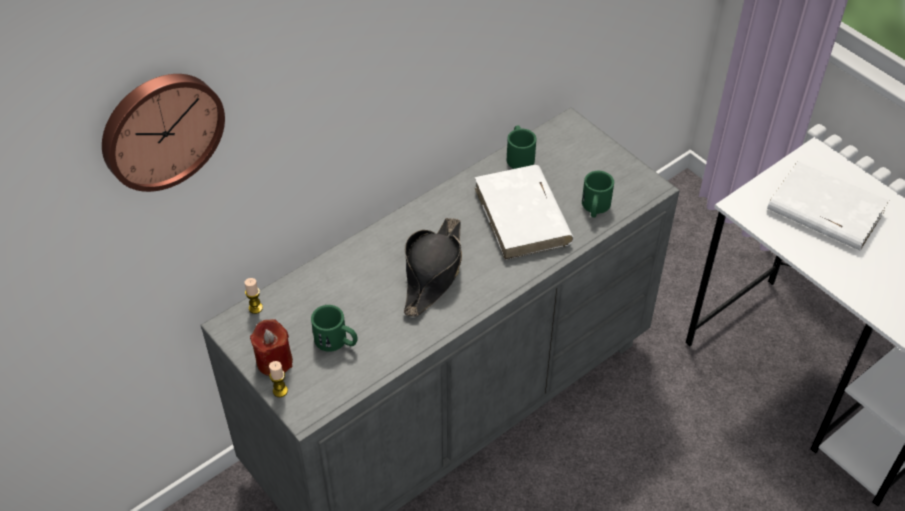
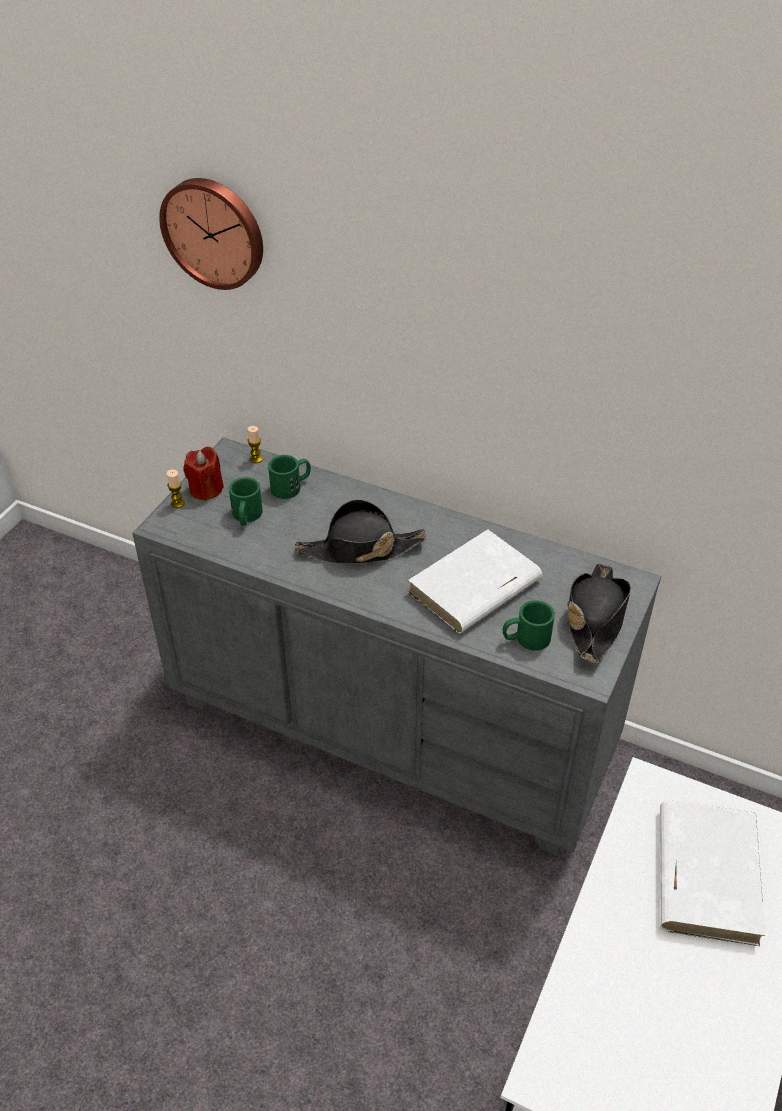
camera: 65 degrees right, 5 degrees down
(519, 155) = (556, 559): green mug -> green mug (291, 486)
(594, 160) = (595, 618): none -> black hat

